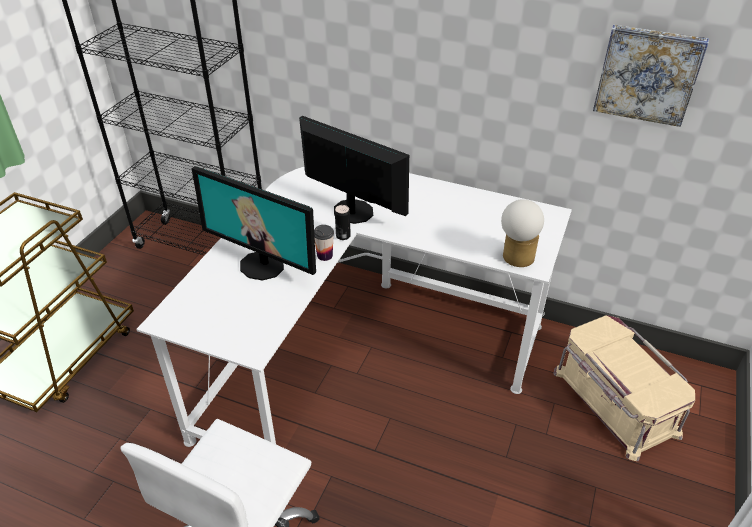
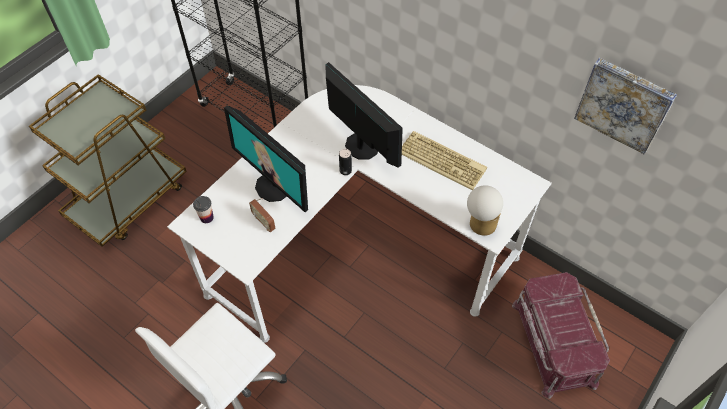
camera: 15 degrees right, 15 degrees up
(262, 301) = (264, 222): none -> radio
(324, 255) = (324, 188): cup -> cup (206, 217)
(448, 209) = (443, 160): none -> keyboard
(613, 402) = (552, 343): beige storage box -> red storage box

